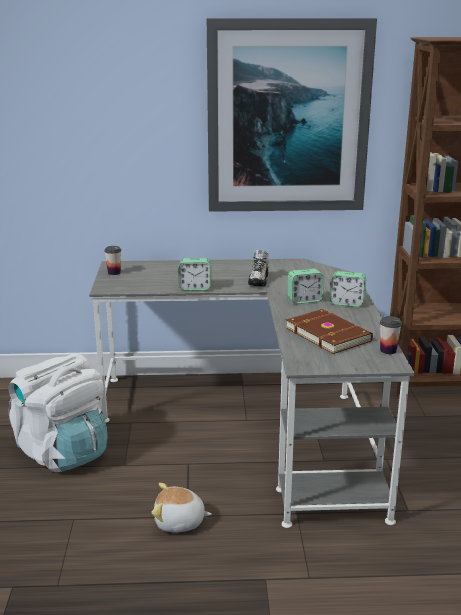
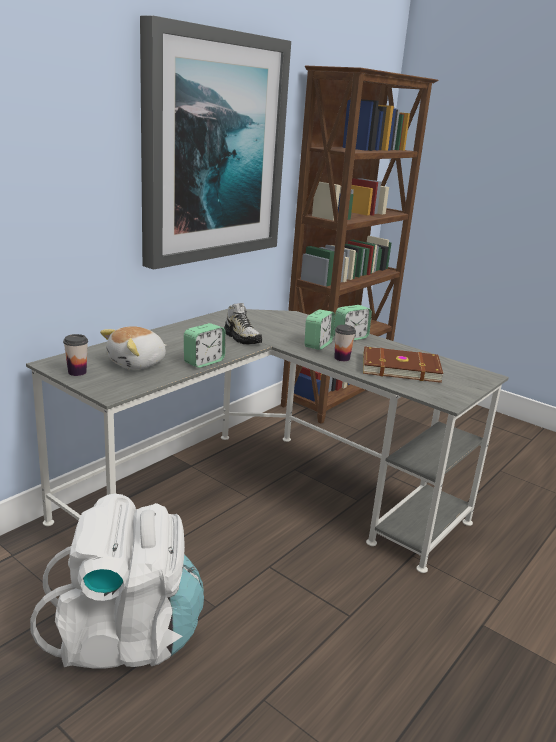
camera: 50 degrees left, 0 degrees up
(179, 522) = (354, 626): plush toy -> plush toy (137, 363)
(388, 350) = (460, 366): cup -> cup (342, 358)

